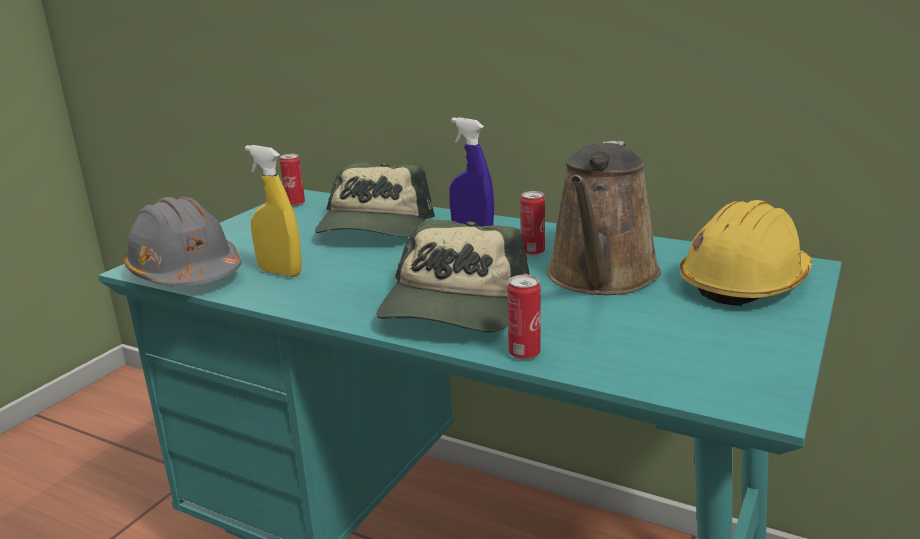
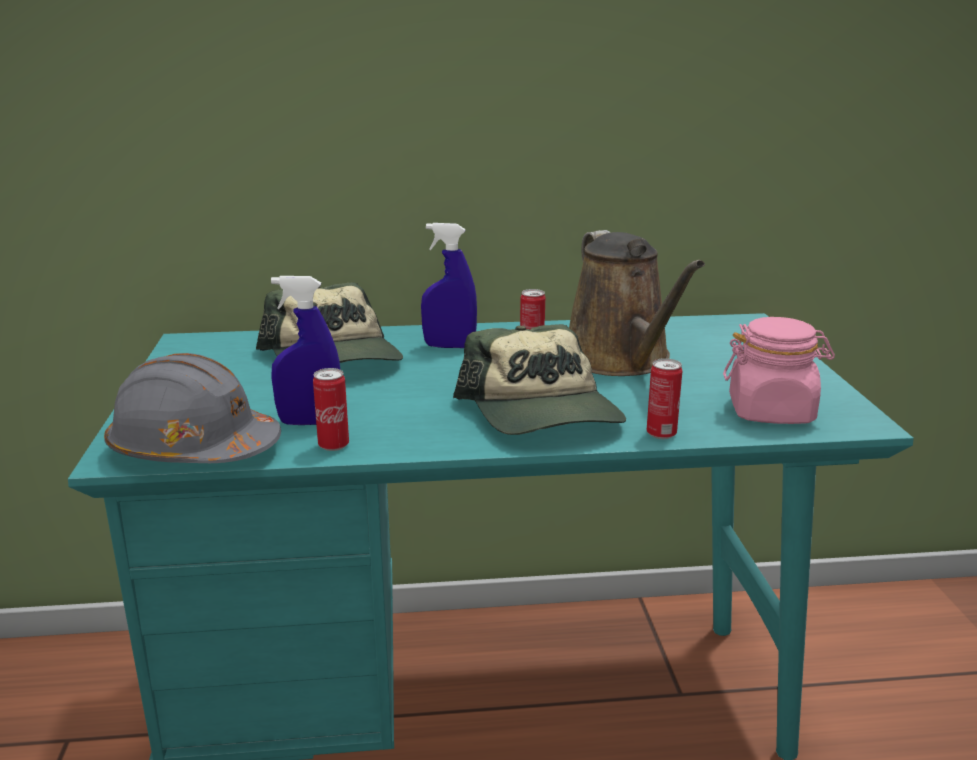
camera: 35 degrees left, 0 degrees up
(280, 272) = (310, 422): yellow spray bottle -> blue spray bottle
(295, 204) = (193, 351): can -> can (333, 445)
(673, 363) = (771, 412): none -> pink jar
(744, 283) = (729, 342): yellow hard hat -> none

